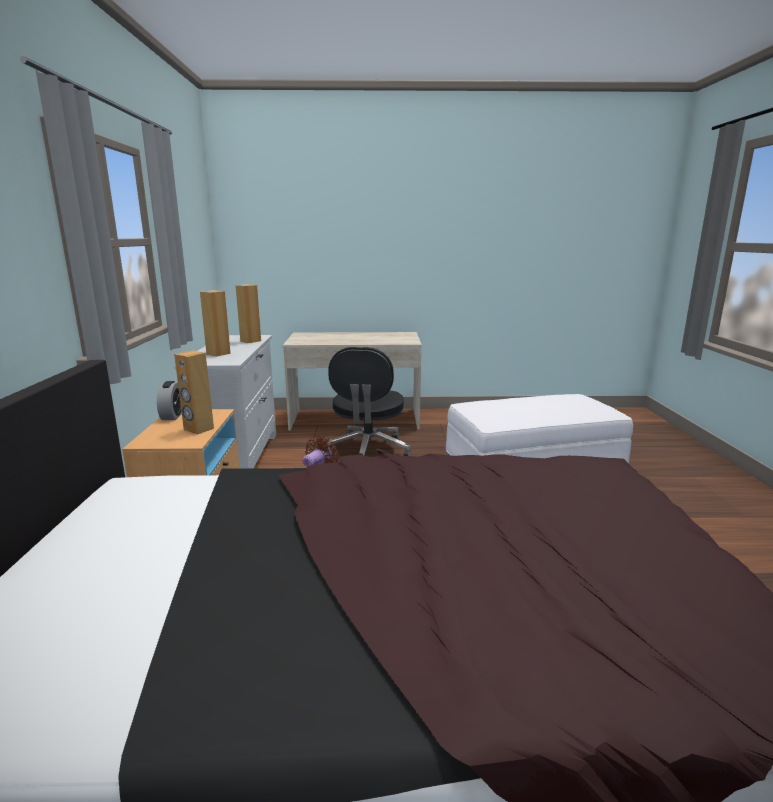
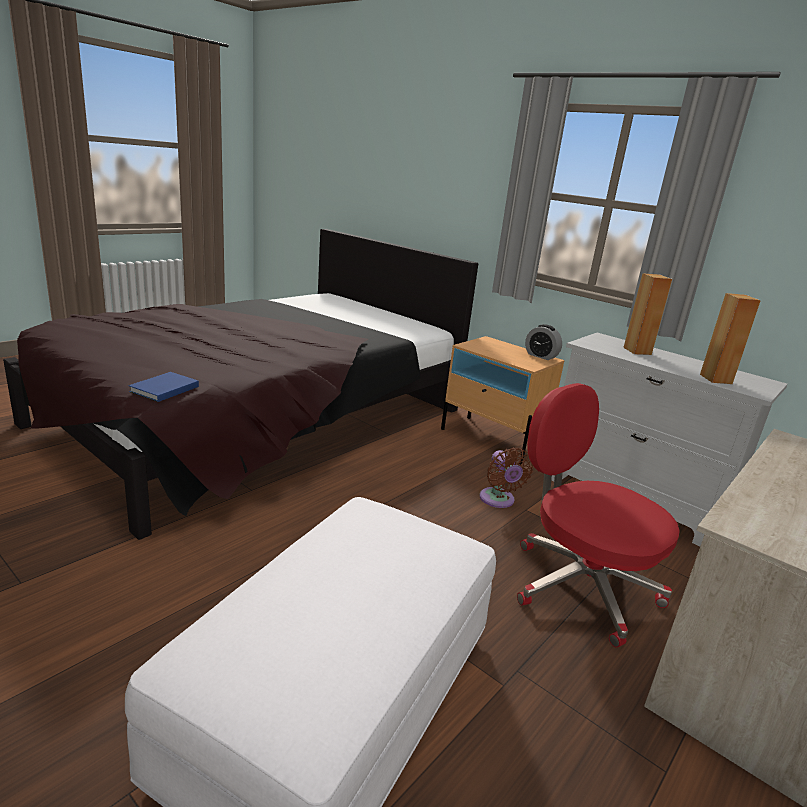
camera: 130 degrees right, 5 degrees up
(198, 429) = (493, 352): brown speaker -> none
(368, 450) = (580, 585): black office chair -> red office chair
(597, 464) = (162, 389): none -> blue book

